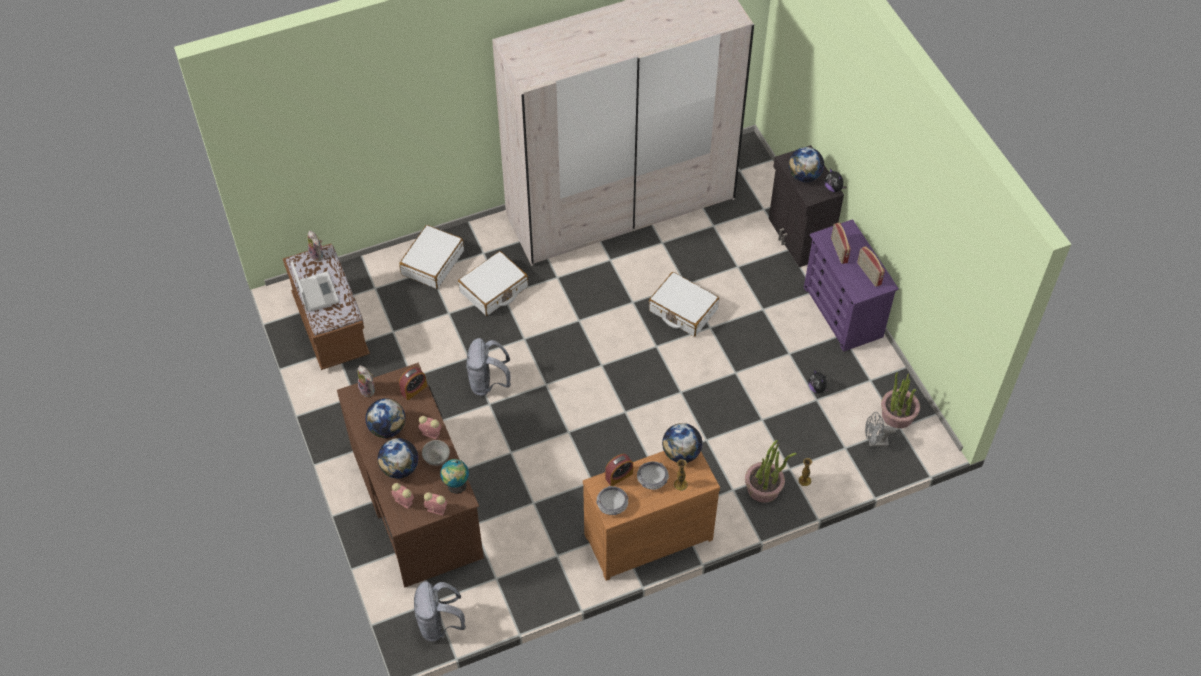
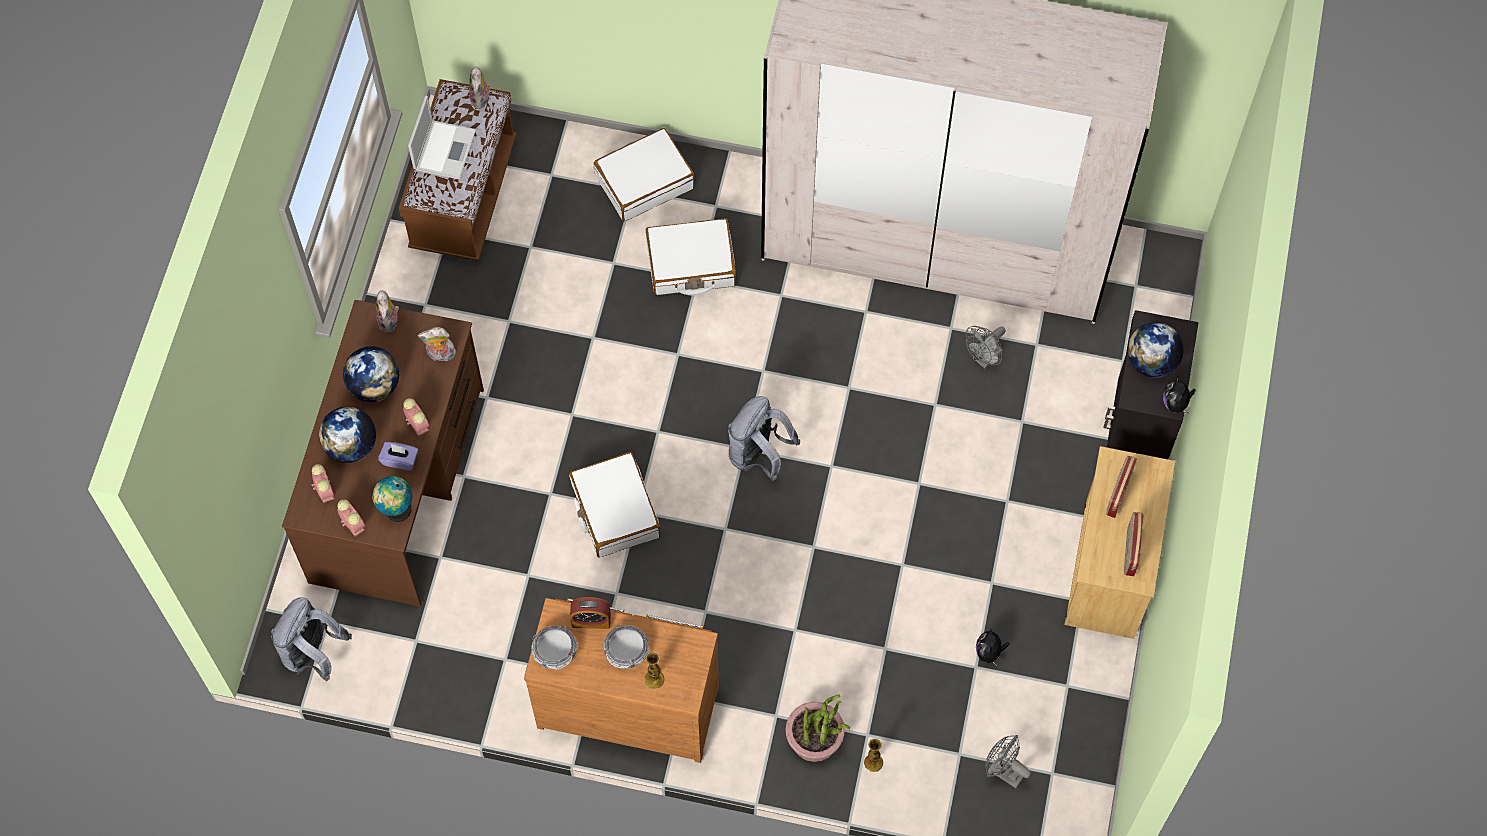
camera: 35 degrees right, 10 degrees up
(414, 389) = (440, 355): alarm clock -> plush toy
(436, 458) = (400, 460): grey bowl -> purple tissue box
(488, 383) = (591, 386): grey backpack -> grey backpack (758, 456)
(681, 453) = (686, 640): globe -> none
(683, 310) = (903, 438): white suitcase -> white suitcase (615, 511)
(692, 247) = (984, 358): none -> grey fan
(843, 312) = (1108, 571): purple dresser -> beige dresser
(897, 415) = (1063, 755): potted plant -> none

